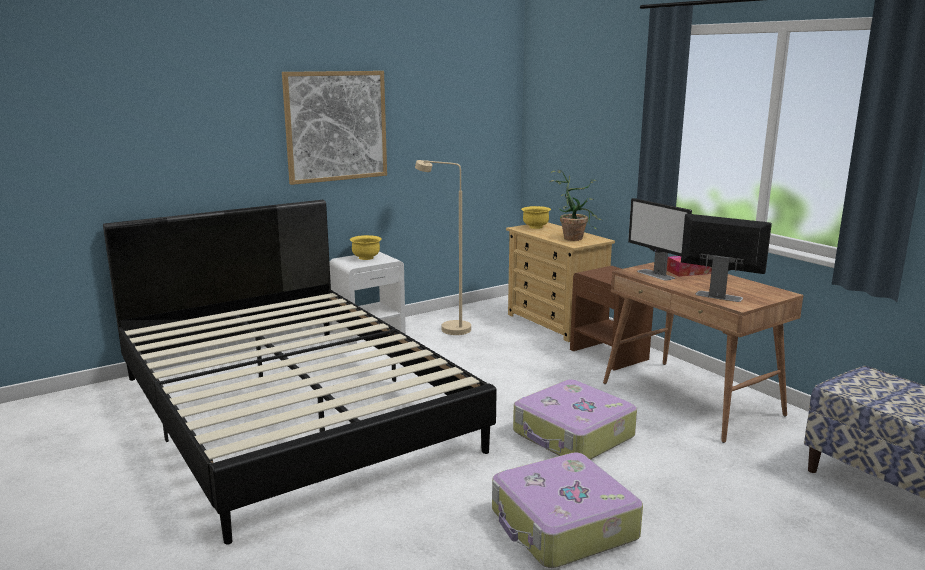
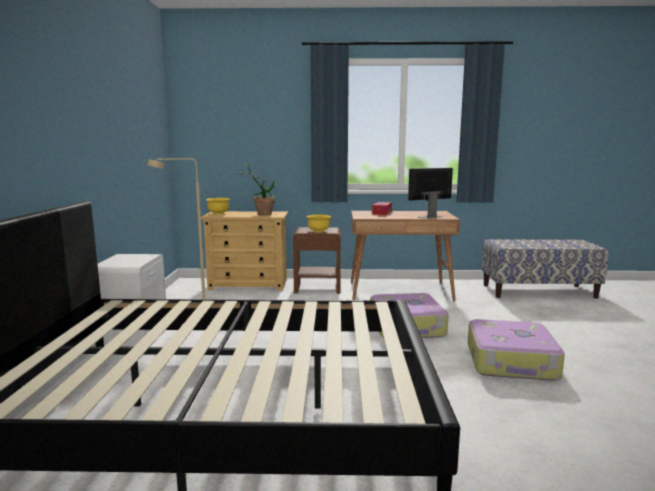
camera: 55 degrees left, 5 degrees down
(336, 126) = (81, 122): picture -> none
(366, 258) = (125, 259): yellow bowl -> yellow bowl (319, 231)
(656, 275) = (376, 216): monitor -> none

